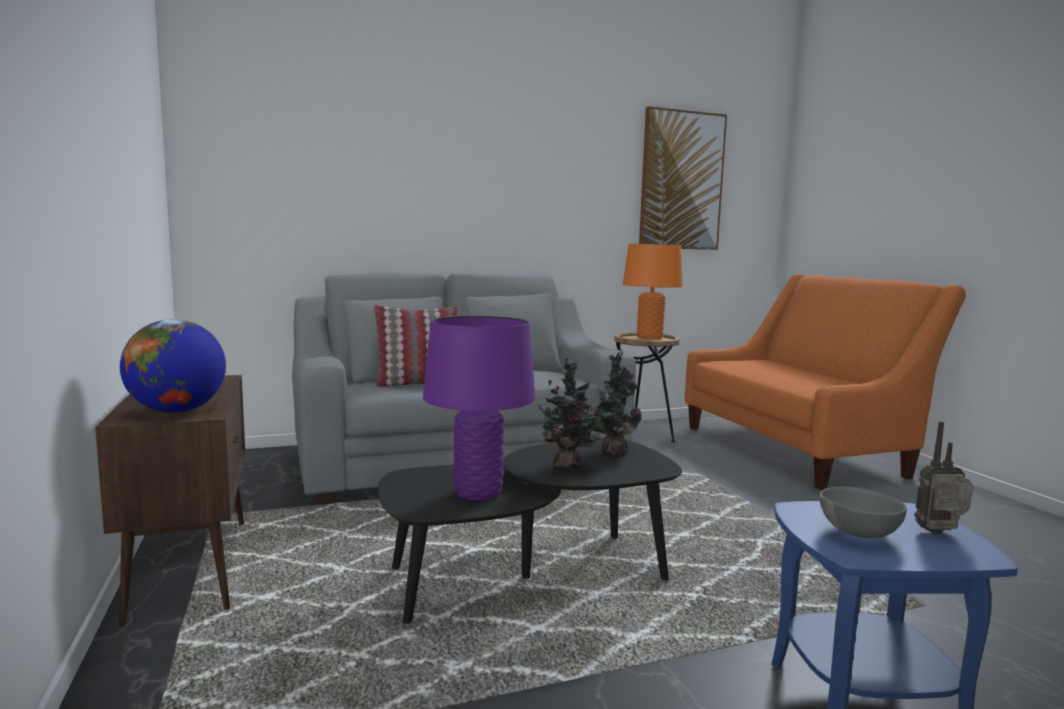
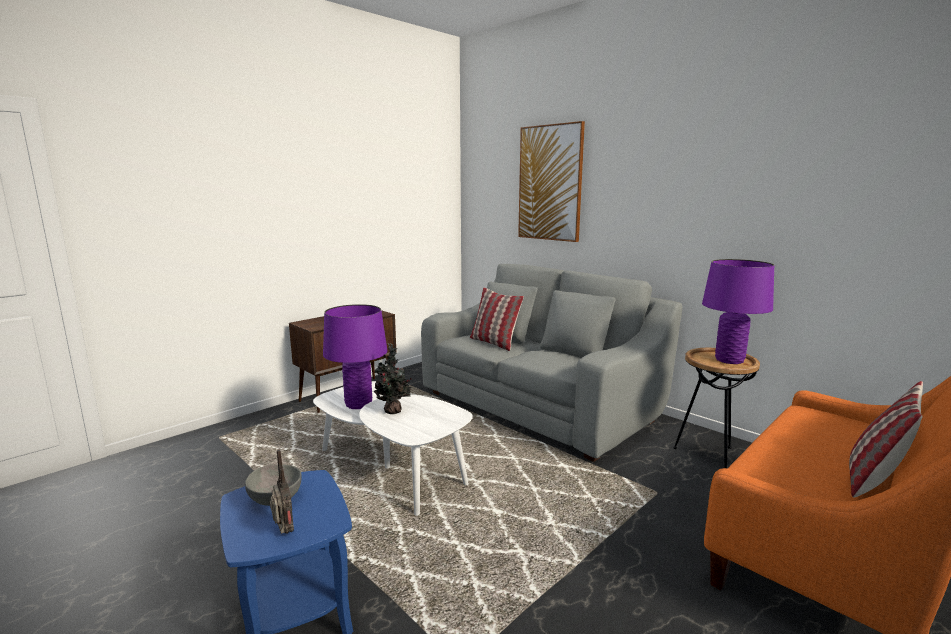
camera: 65 degrees right, 5 degrees up
(177, 411) = (317, 324): globe -> none
(528, 576) = (391, 468): black coffee table -> white coffee table
(612, 451) = (436, 418): potted plant -> none
(649, 338) = (729, 360): orange table lamp -> purple table lamp
(681, 181) = (849, 185): picture -> picture (550, 183)
(826, 376) = (874, 479): none -> pillow

